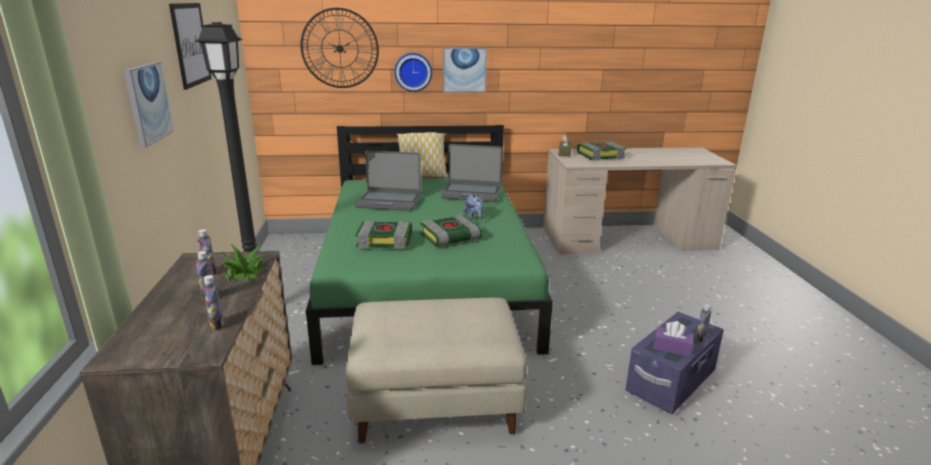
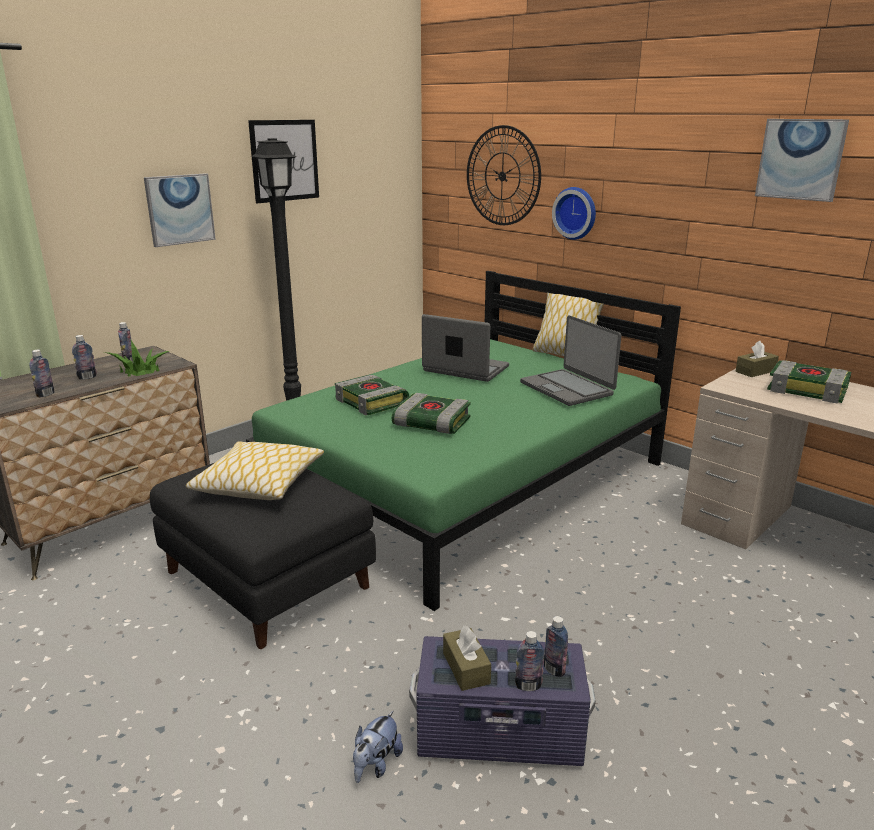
camera: 50 degrees right, 0 degrees up
(389, 201) = (465, 369): laptop -> laptop turned 150 degrees clockwise
(432, 319) = (259, 483): none -> pillow
(436, 400) = (269, 581): beige ottoman -> black ottoman
(464, 70) = (639, 217): picture -> picture (800, 159)
(474, 217) = (507, 413): plush toy -> plush toy (376, 765)
(672, 348) = (466, 668): purple tissue box -> brown tissue box
(693, 326) = (554, 670): none -> bottle

